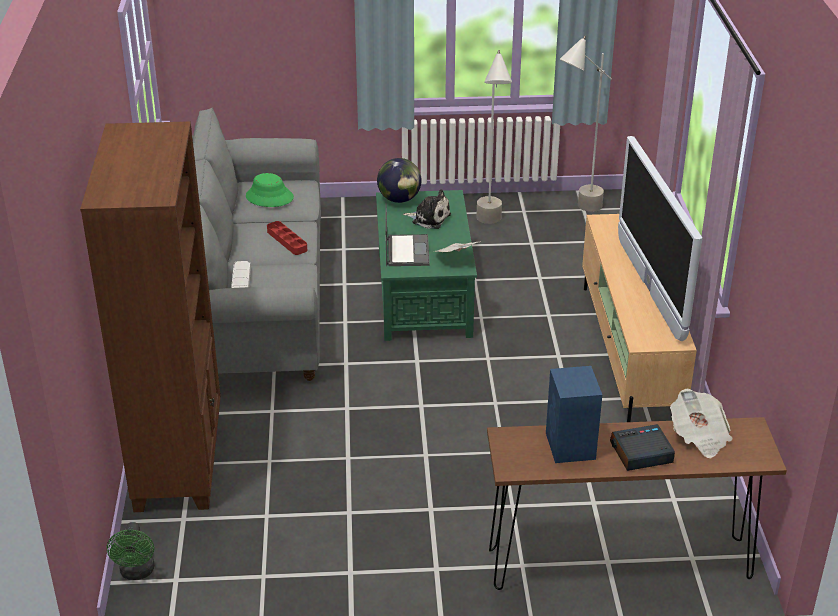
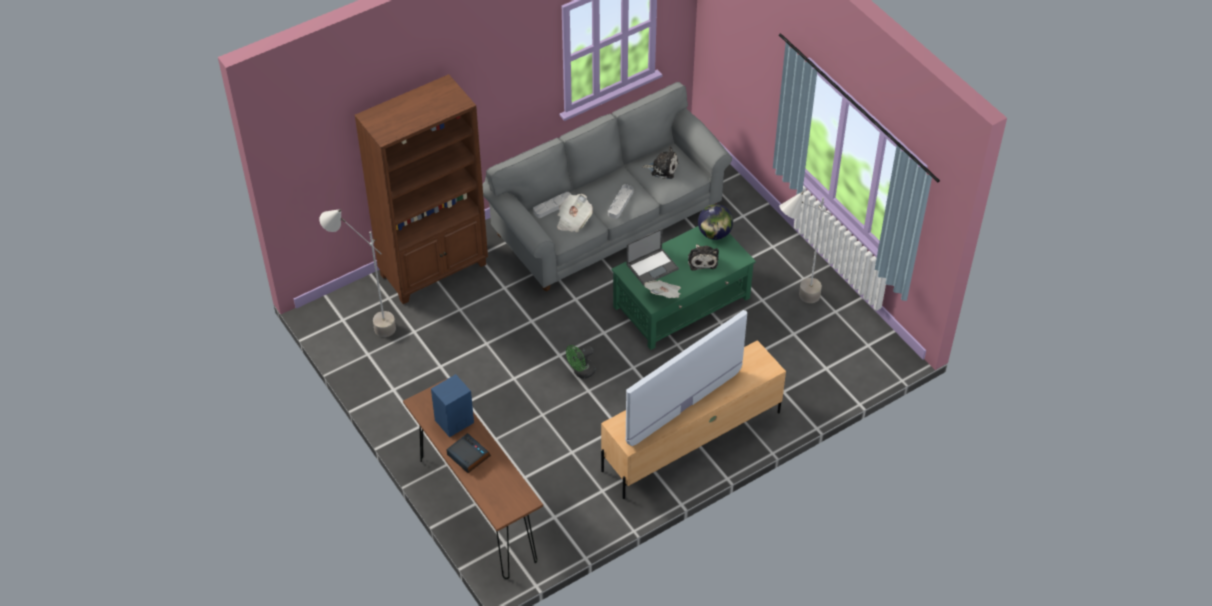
camera: 60 degrees right, 15 degrees up
(137, 573) = (338, 301): green fan -> green fan (581, 372)
(269, 197) = (662, 168): green hat -> plush toy
(287, 241) = (620, 203): red tray -> grey tray
(576, 213) = (859, 343): grey floor lamp -> grey floor lamp (367, 325)
(699, 436) = (501, 478): newspaper -> newspaper (573, 220)

